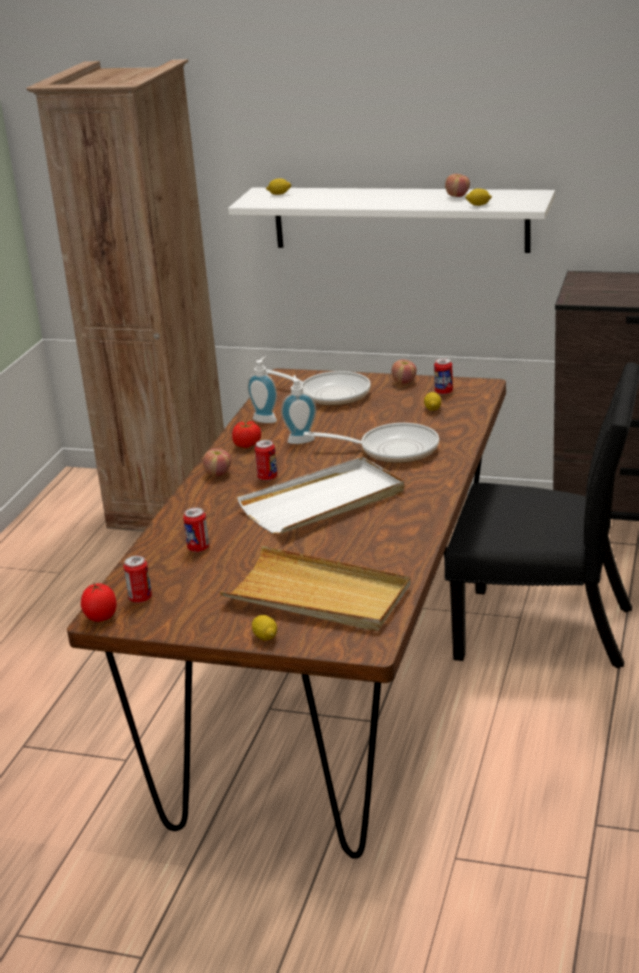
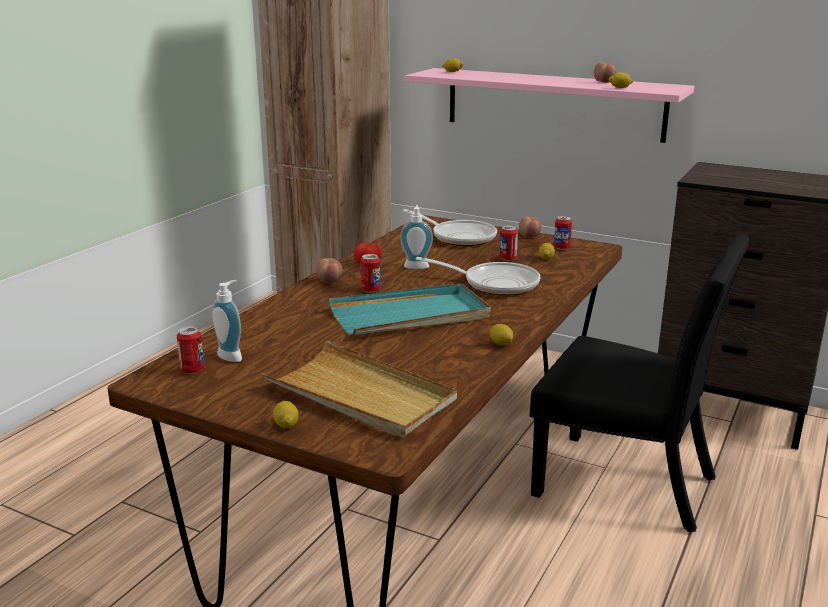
camera: 10 degrees right, 5 degrees down
(100, 618) = (144, 382): tomato -> none
(198, 548) = (274, 336): can -> can (508, 258)
(266, 419) = (395, 248): soap dispenser -> soap dispenser (232, 355)
(324, 501) = (411, 315): white tray -> turquoise tray
(399, 219) = (553, 104): white shelf -> pink shelf
(426, 519) = (500, 343): none -> lemon

